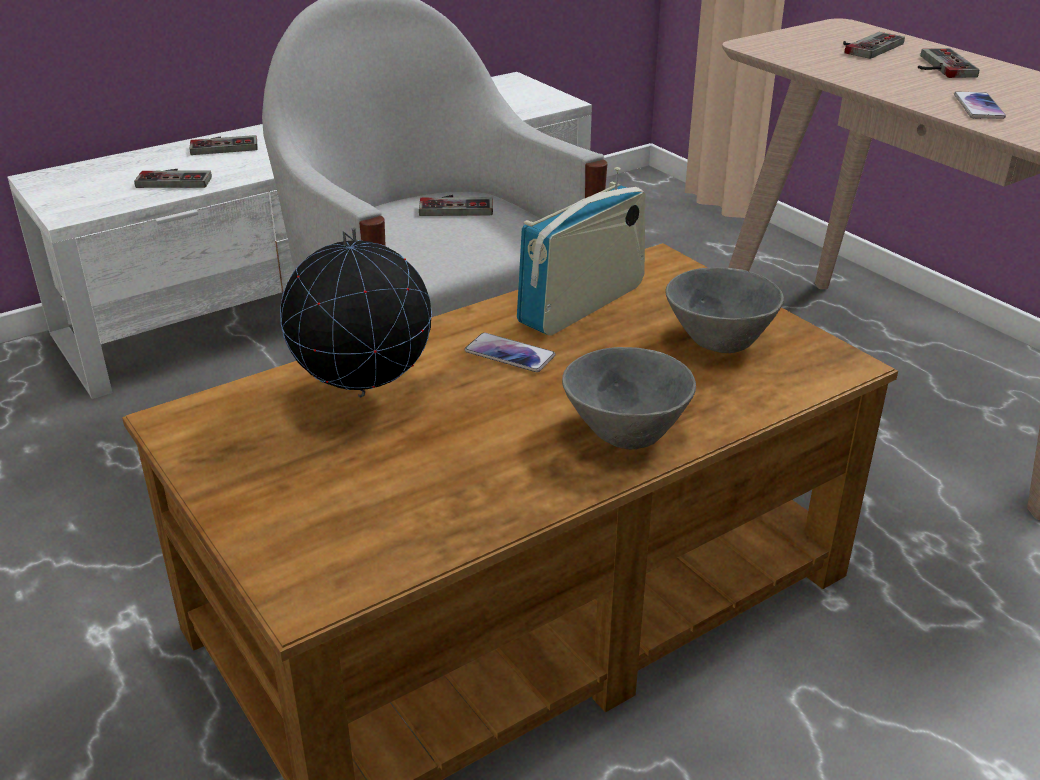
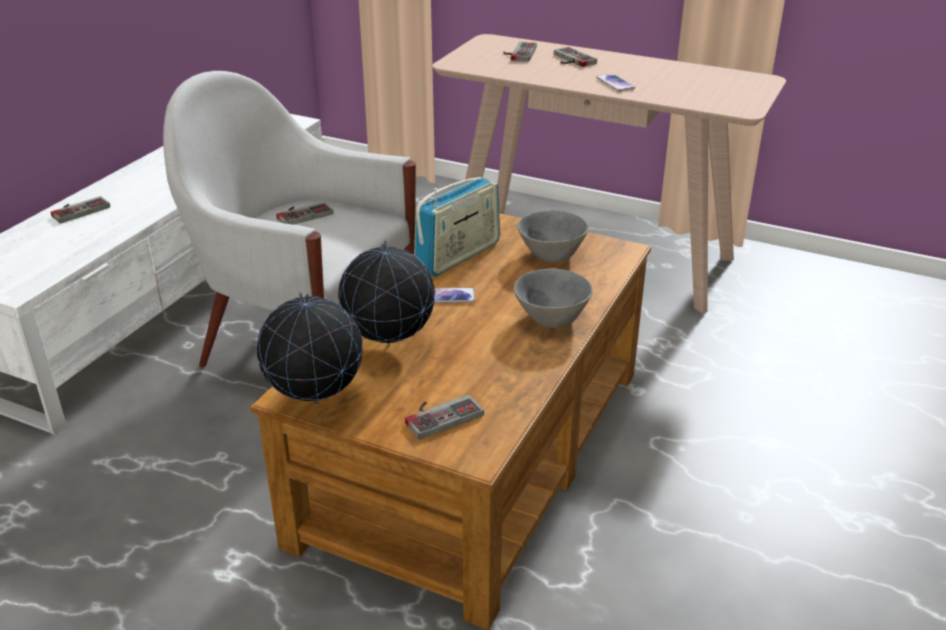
camera: 30 degrees left, 0 degrees up
(176, 179) = (72, 244): game controller -> game controller (440, 414)
(195, 438) = (315, 401): none -> globe
(582, 304) = (458, 256): radio -> radio turned 150 degrees counterclockwise

